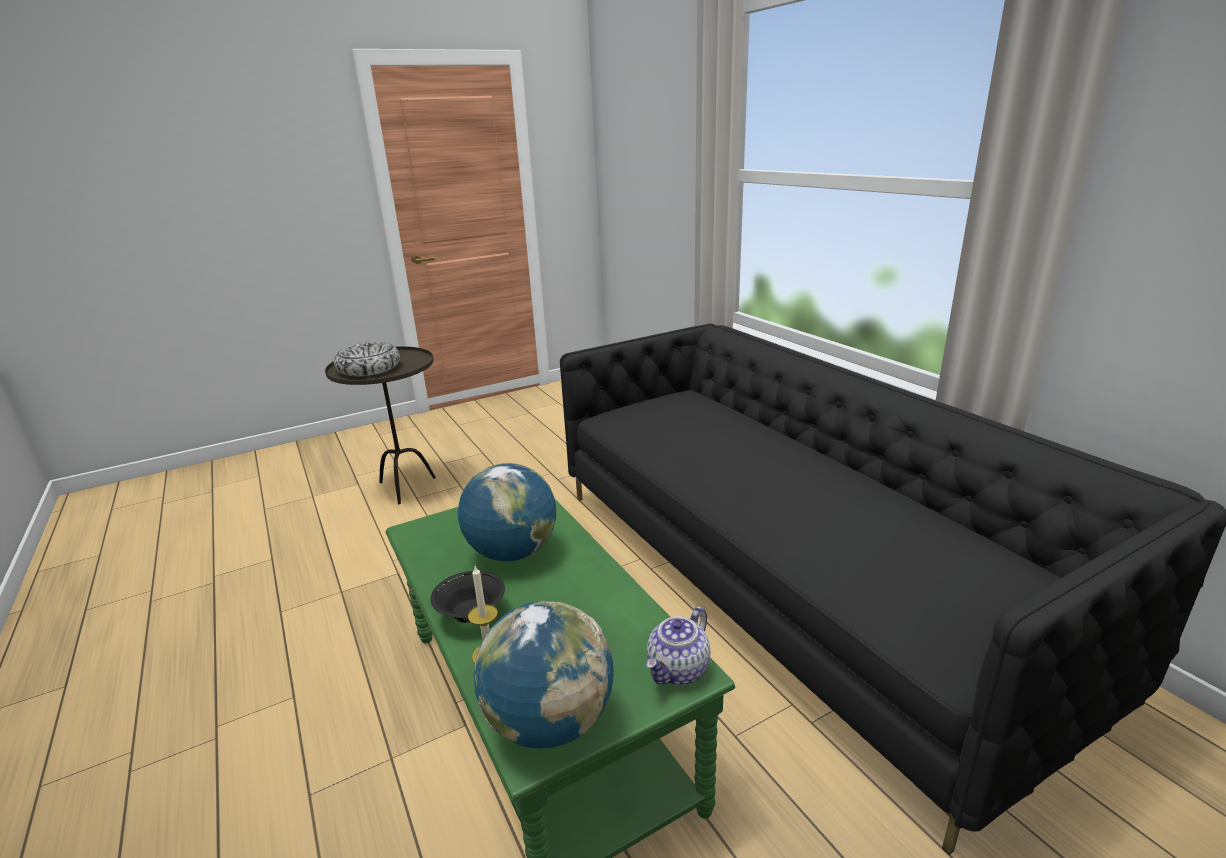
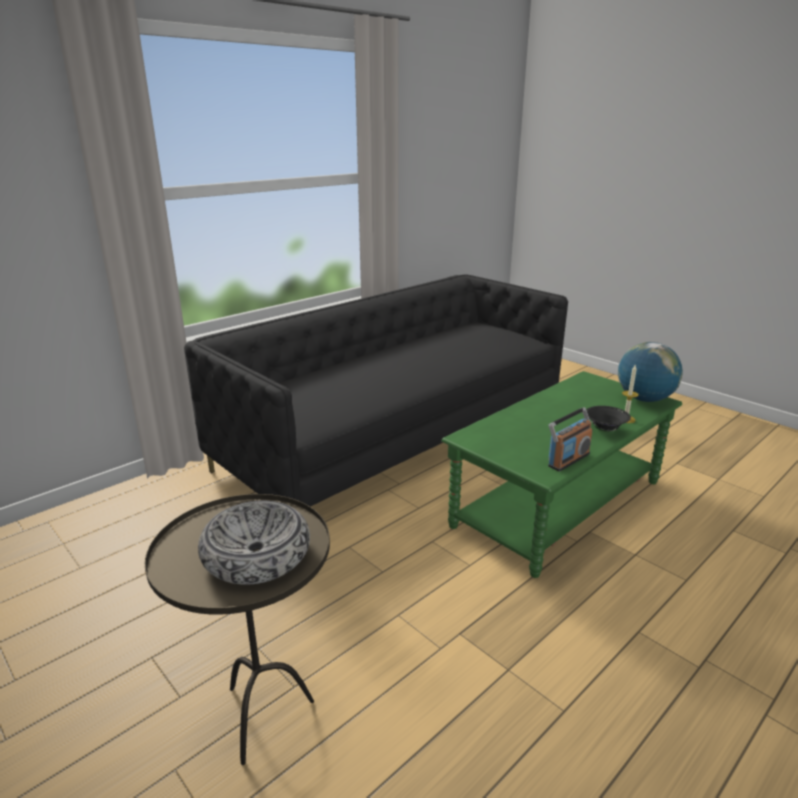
camera: 105 degrees left, 0 degrees up
(424, 555) = (568, 459): none -> radio
(512, 552) = (539, 429): globe -> none
(679, 670) = (588, 379): teapot -> none

